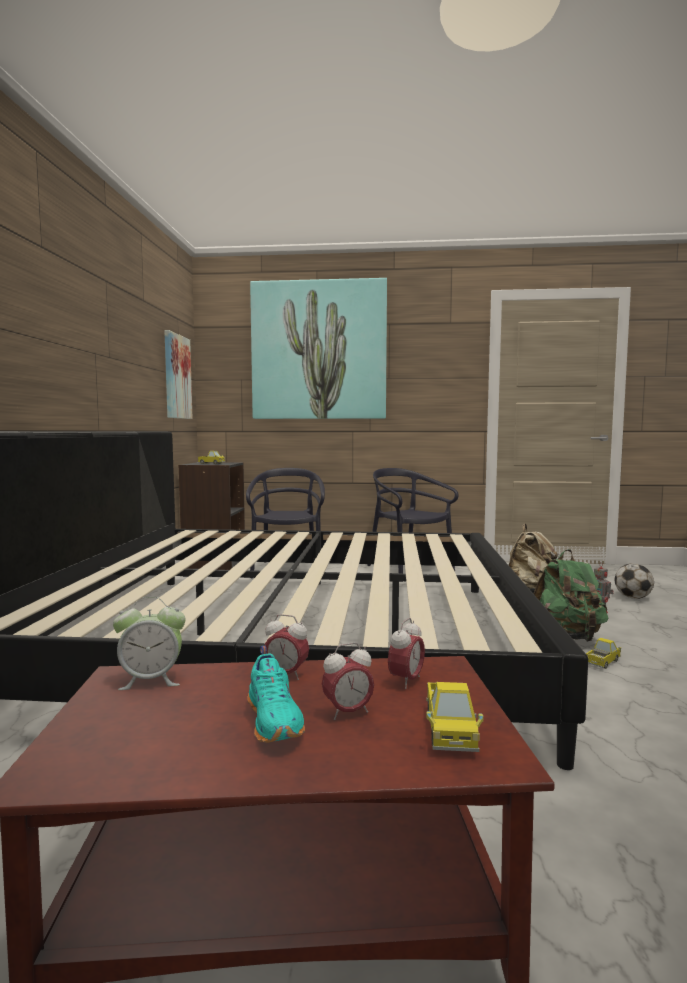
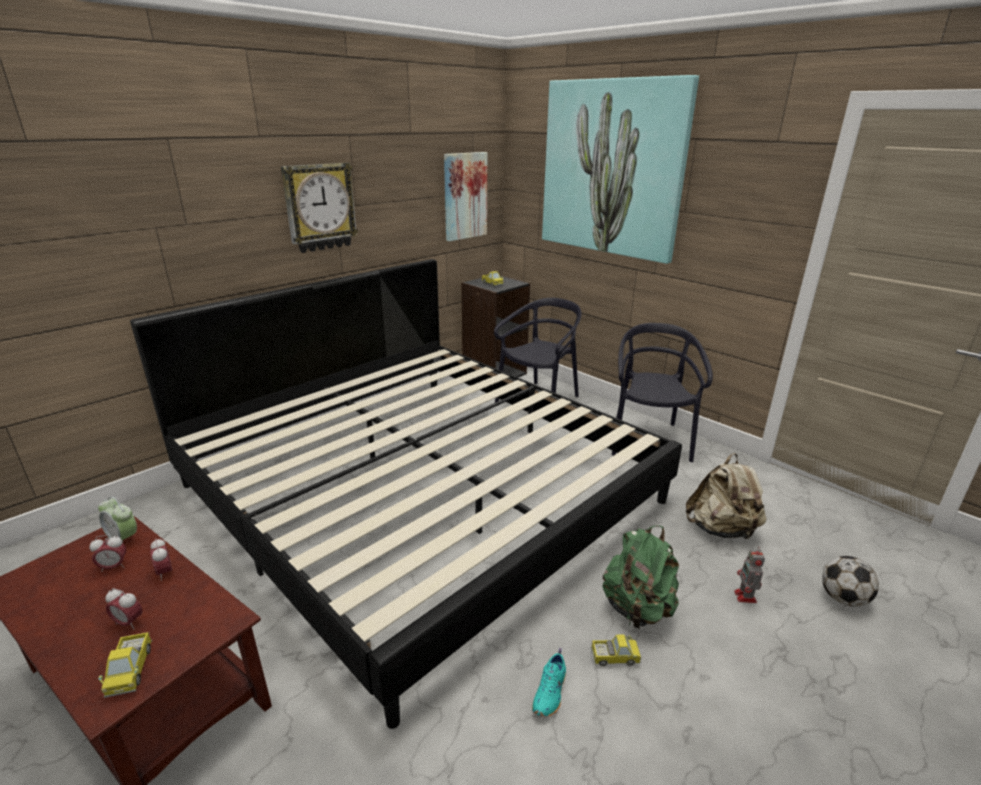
camera: 40 degrees right, 20 degrees up
(86, 347) = (319, 207): none -> wall clock
(275, 720) = (102, 606): turquoise shoe -> turquoise shoe (550, 693)
(406, 681) = (191, 617): alarm clock -> alarm clock (114, 566)
(450, 730) = (130, 670): toy truck -> toy truck turned 60 degrees counterclockwise

